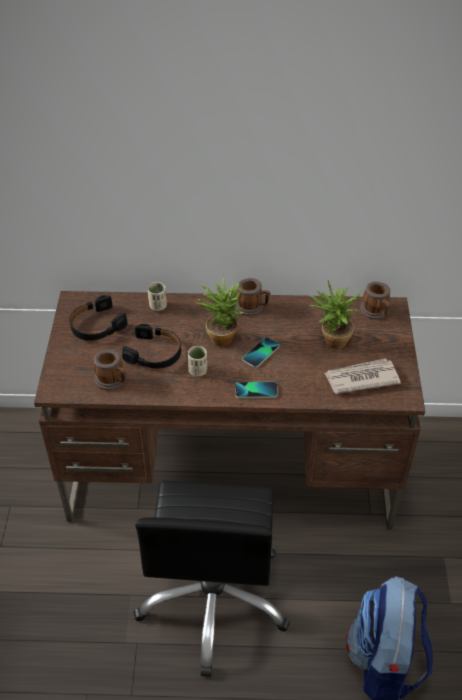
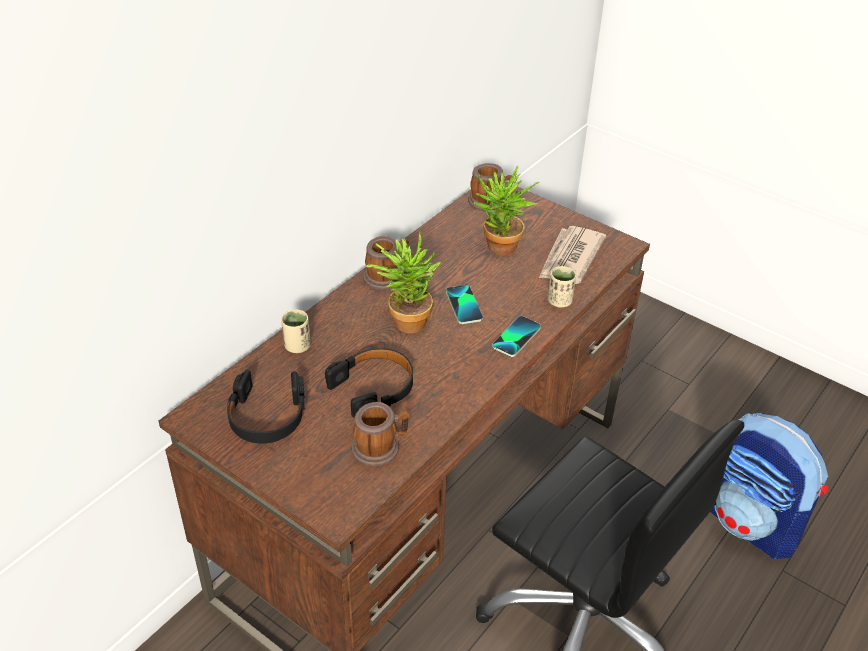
camera: 55 degrees left, 5 degrees down
(198, 371) = (440, 366): beige cup -> beige cup (559, 301)

